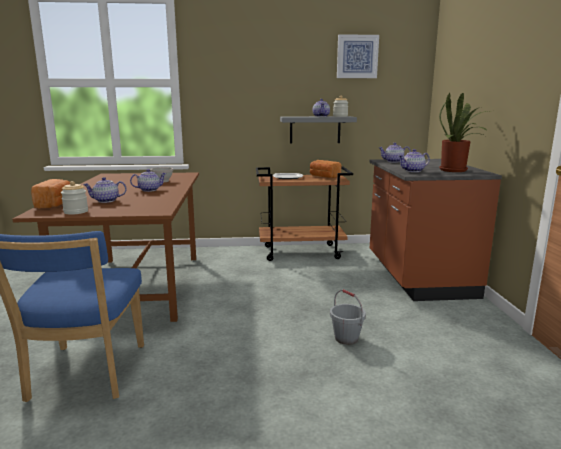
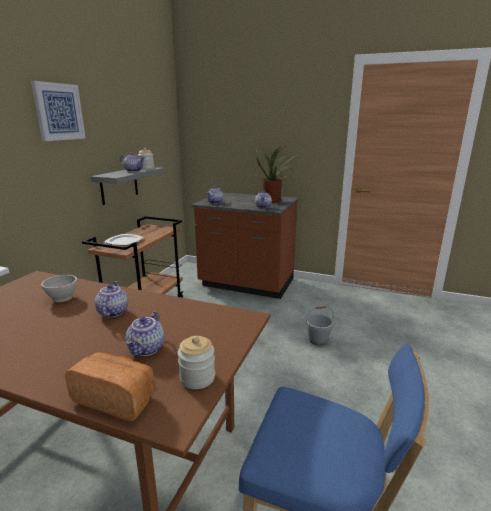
camera: 65 degrees left, 5 degrees up
(323, 176) = (147, 230): bread -> none
(357, 56) = (137, 107): picture -> picture (59, 112)

